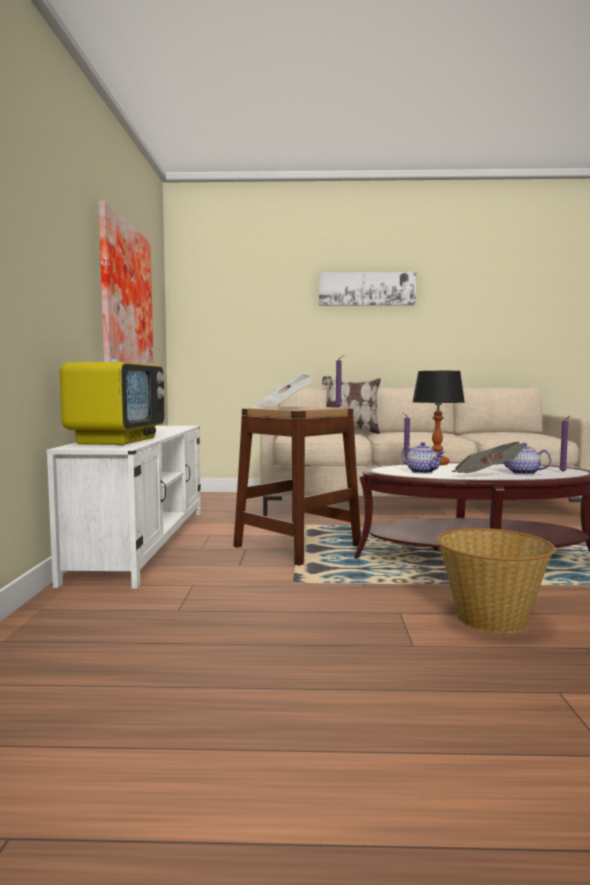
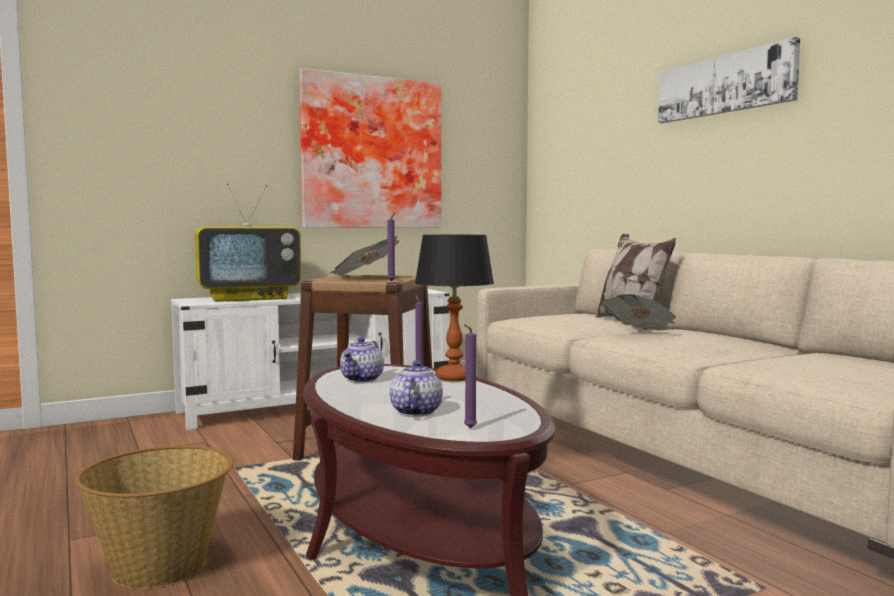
camera: 60 degrees right, 0 degrees up
(486, 477) = (344, 401): newspaper -> newspaper (640, 334)

